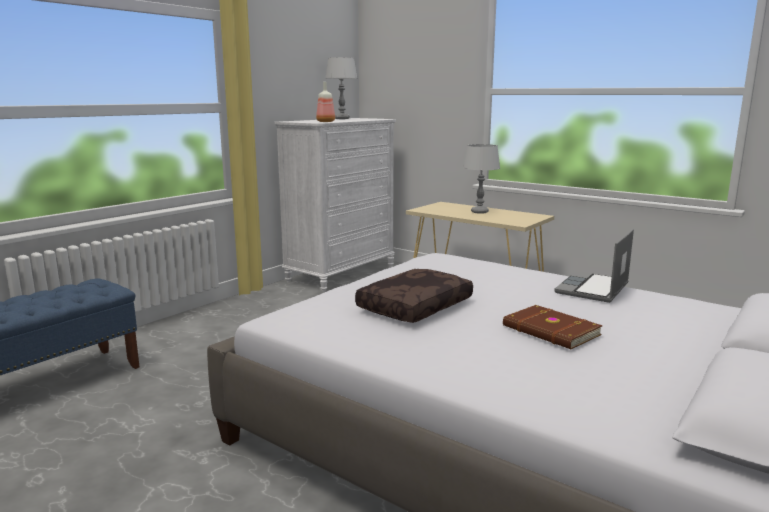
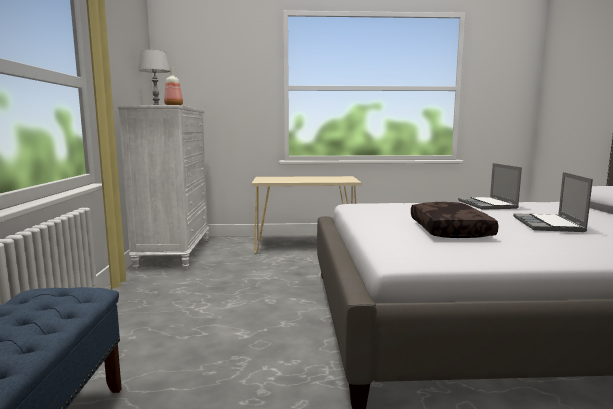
camera: 40 degrees left, 5 degrees down
(479, 212) = (304, 178): grey table lamp -> none
(550, 331) = (549, 224): brown book -> laptop

